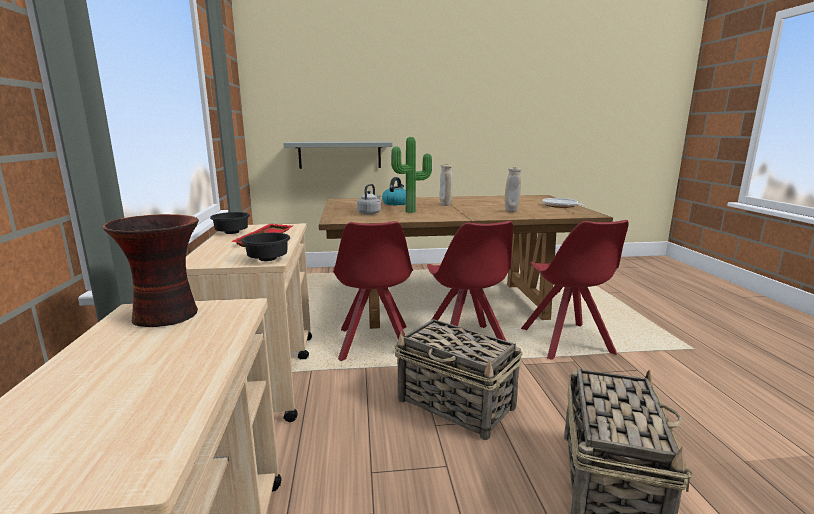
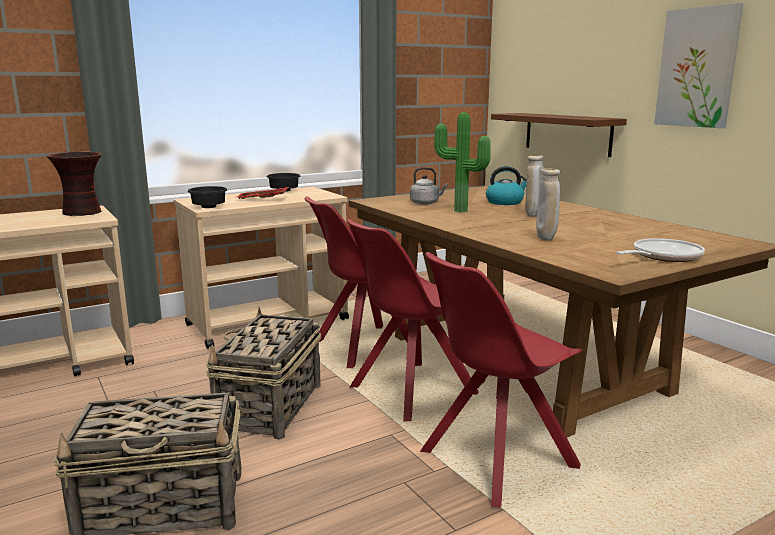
camera: 65 degrees right, 0 degrees up
(340, 155) = (567, 133): grey shelf -> brown shelf
(435, 109) = (697, 68): none -> picture

